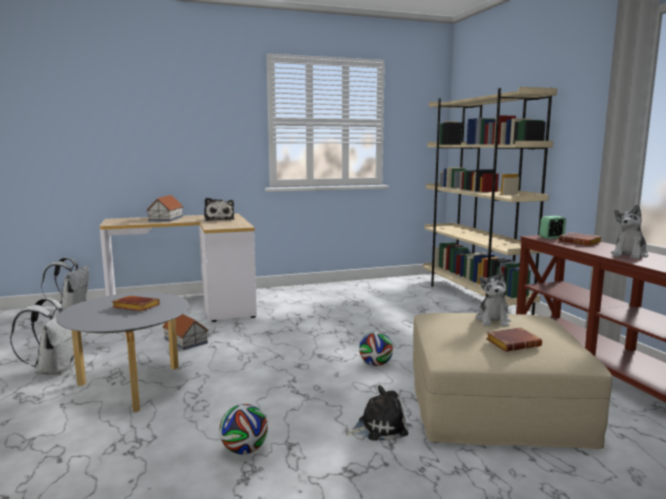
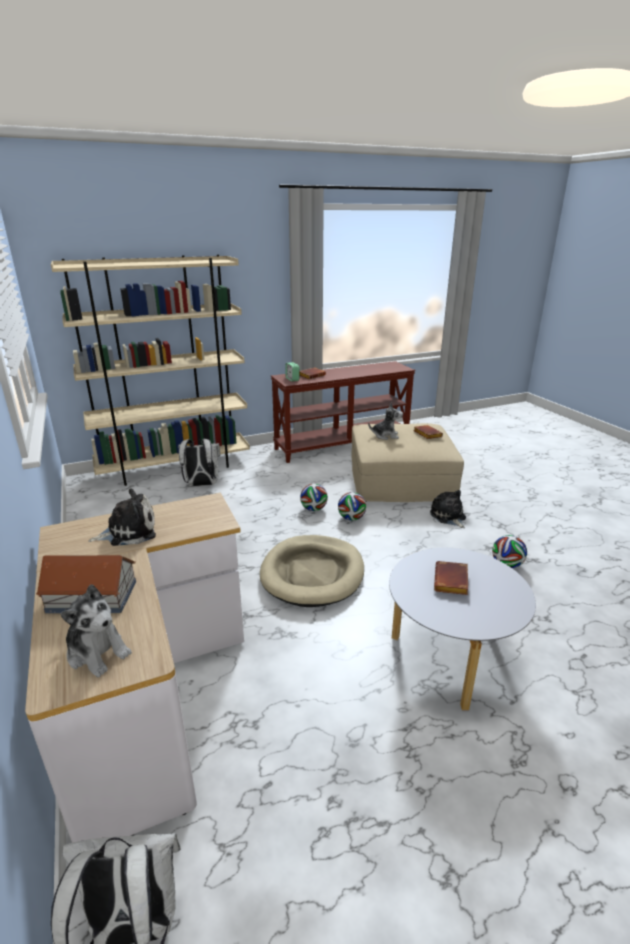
camera: 95 degrees left, 15 degrees up
(54, 370) = (441, 761): white backpack -> white backpack (201, 485)
(186, 340) = (313, 650): toy house -> none
(278, 343) = (313, 573): none -> beige dog bed
(396, 347) = (313, 509): none -> football
(629, 255) = (351, 372): plush toy -> plush toy (97, 652)

